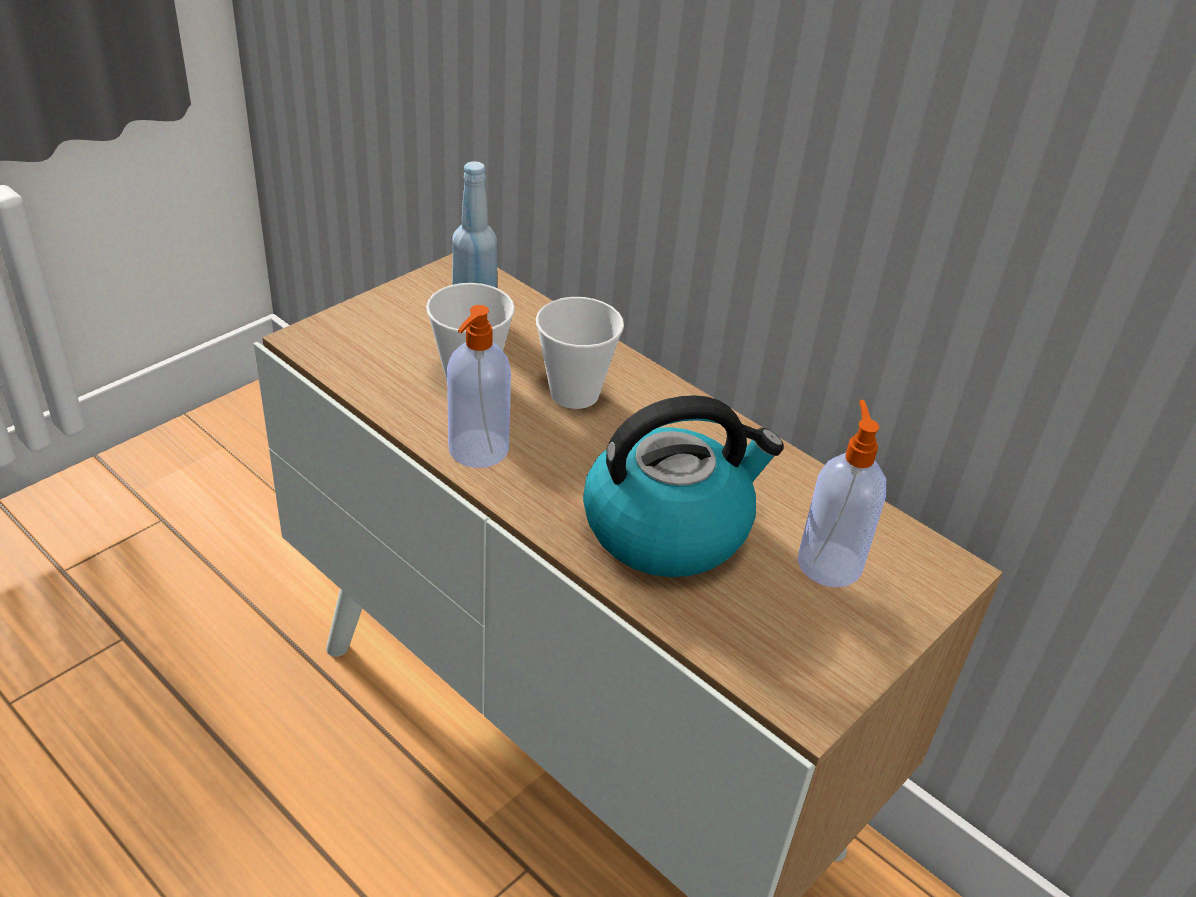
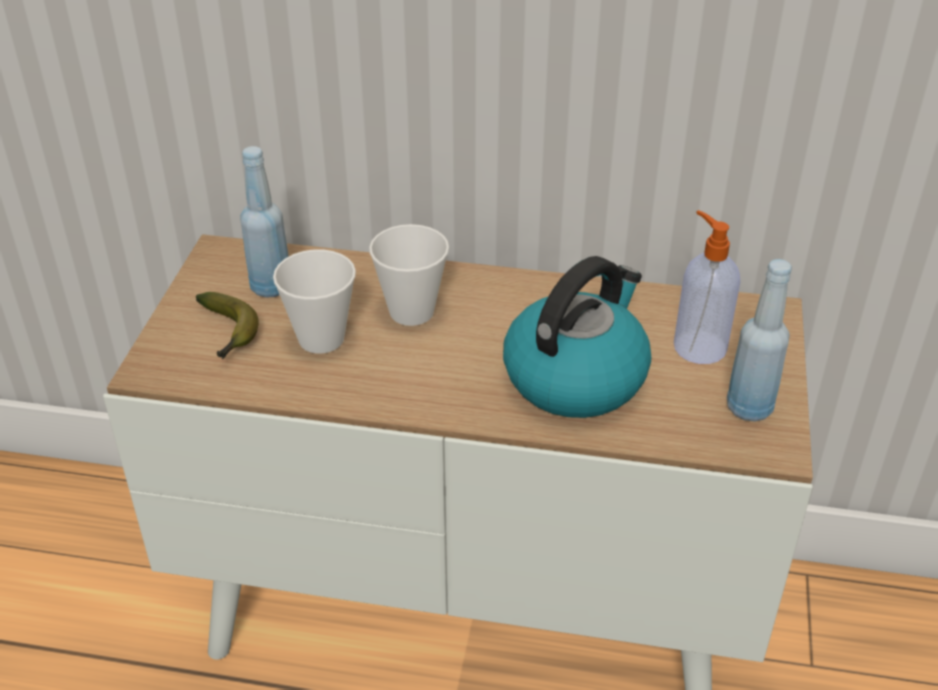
camera: 30 degrees left, 0 degrees up
(398, 339) = (228, 333): none -> banana
(477, 450) = (384, 390): soap dispenser -> none
(820, 651) = (749, 408): none -> blue bottle

